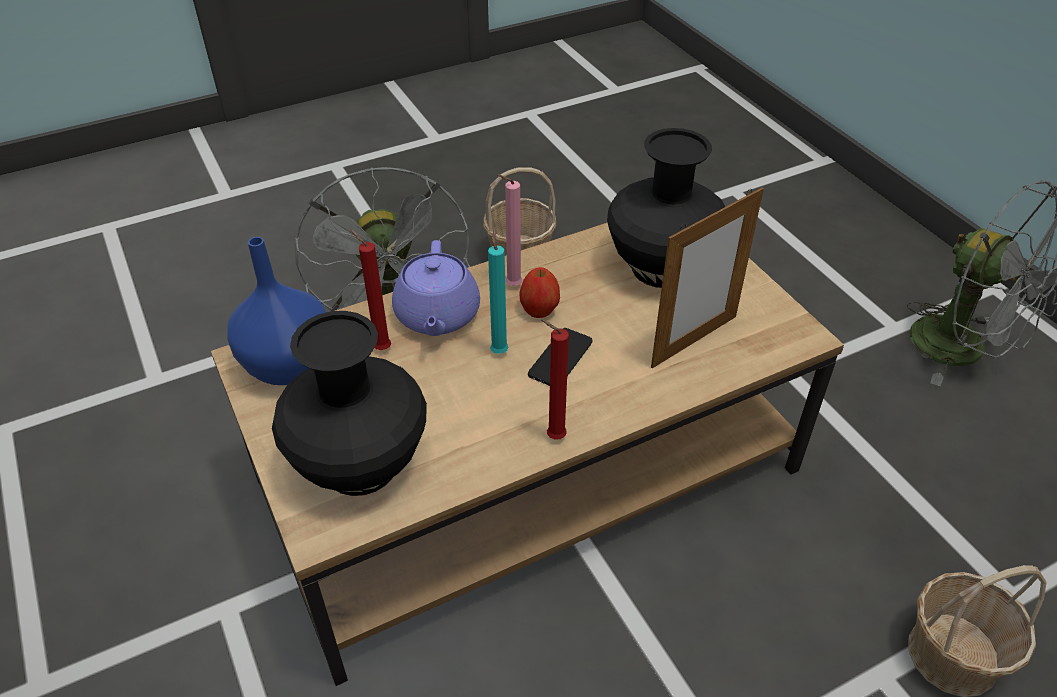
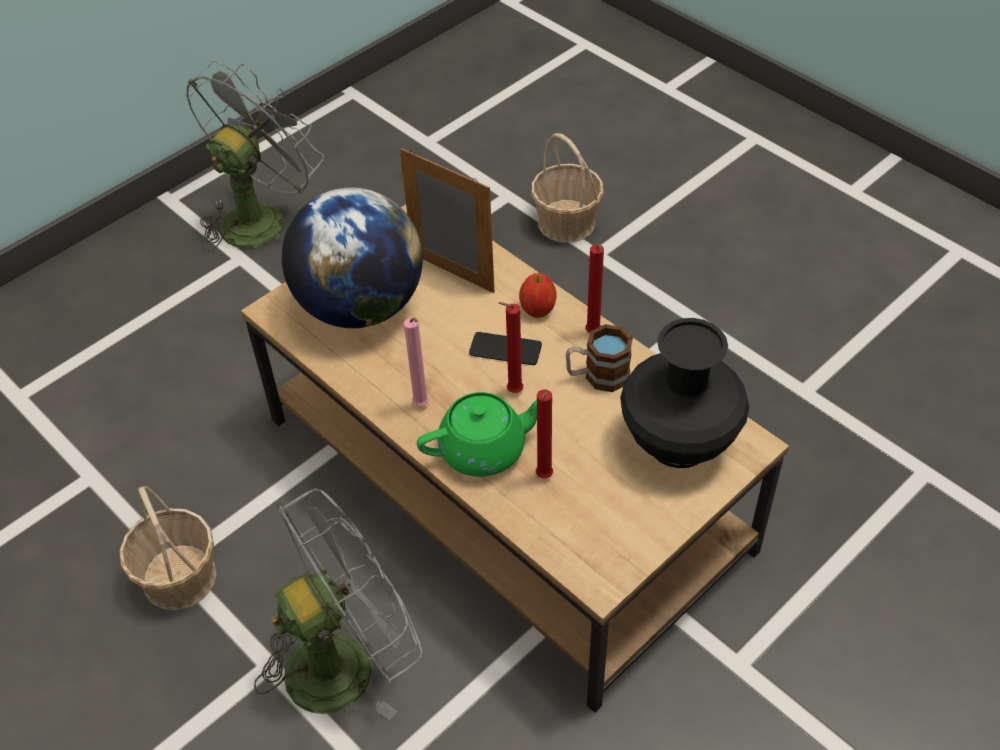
camera: 105 degrees left, 5 degrees up
(286, 366) = (596, 542): blue vase -> none
(437, 316) = (484, 449): purple teapot -> green teapot
(488, 423) = (597, 376): none -> mug
(499, 350) = (512, 391): turquoise candle -> red candle
(539, 310) = (449, 377): apple -> apple (538, 309)
(662, 267) = (360, 307): black vase -> globe

